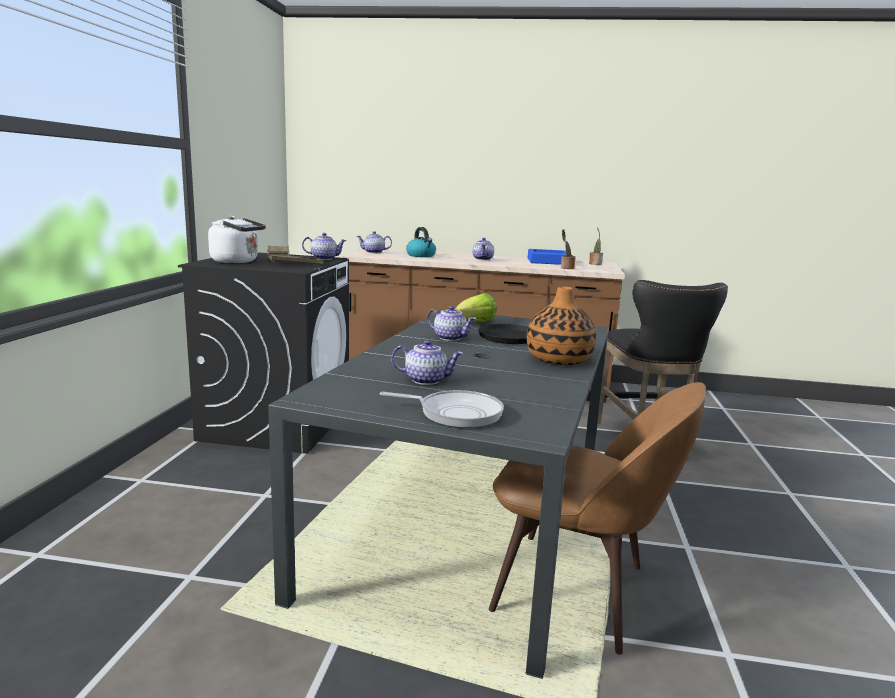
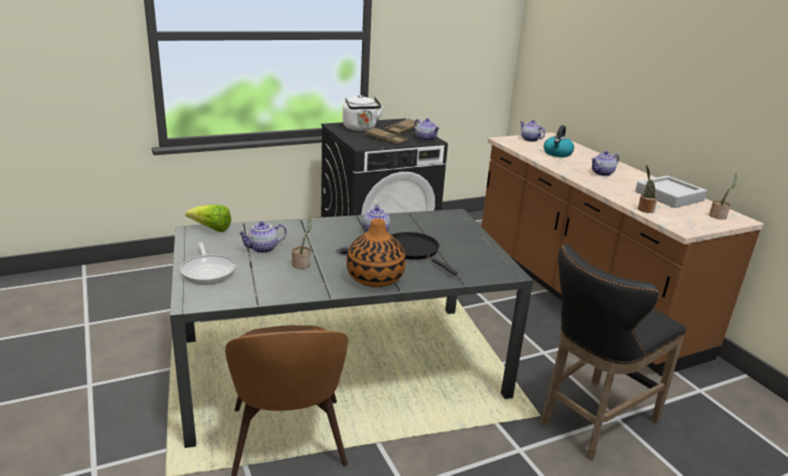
camera: 55 degrees right, 10 degrees up
(426, 380) = (263, 249): teapot -> teapot turned 90 degrees clockwise
(475, 322) = (439, 229): lettuce -> lettuce (211, 229)
(492, 374) = (302, 264): none -> potted plant
(548, 261) = (669, 196): blue tray -> grey tray

